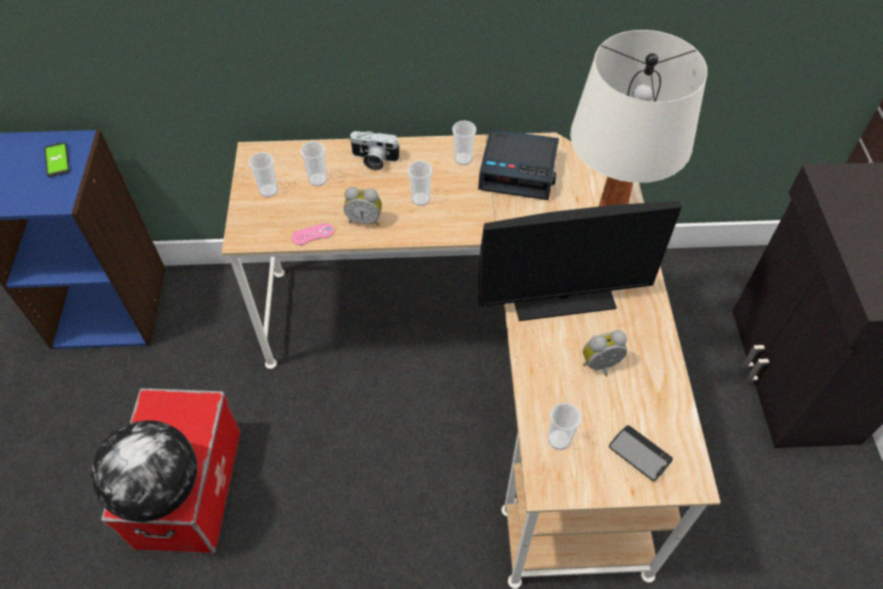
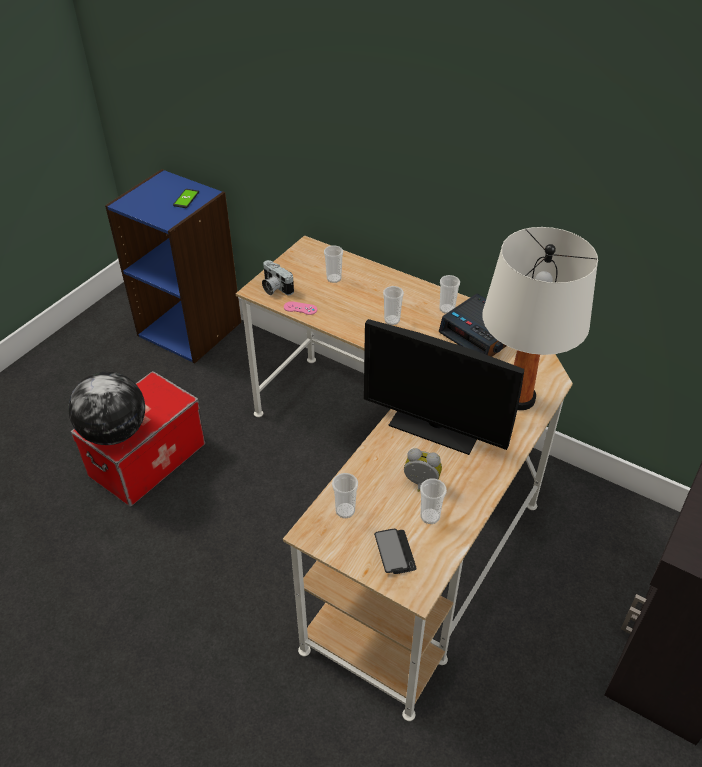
camera: 35 degrees right, 10 degrees down
(268, 191) = (296, 271): cup -> cup (430, 516)
(365, 219) = (342, 315): alarm clock -> none
(374, 160) = (382, 282): camera -> camera (274, 288)

